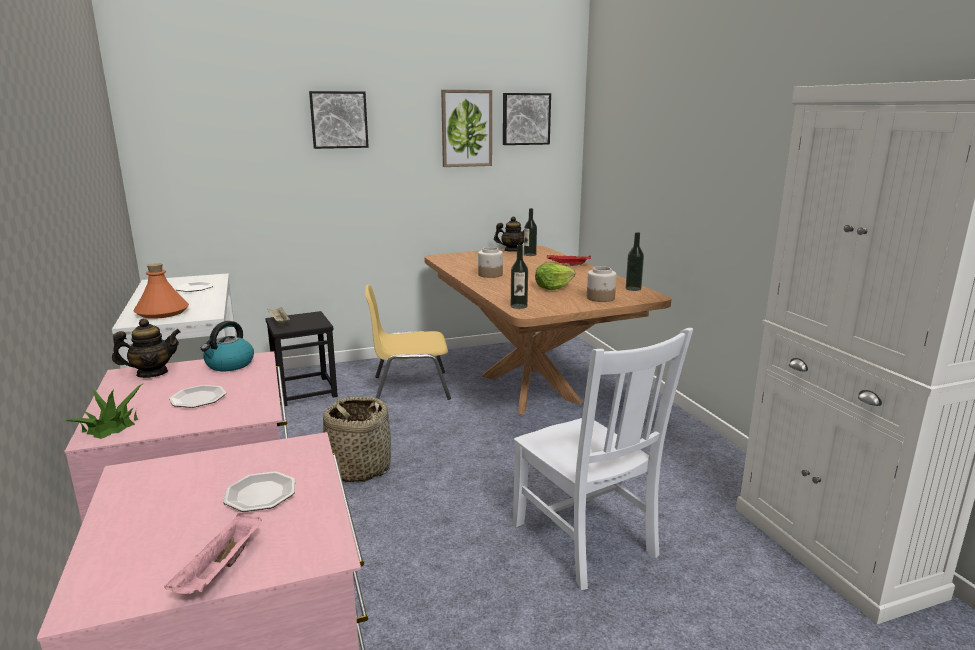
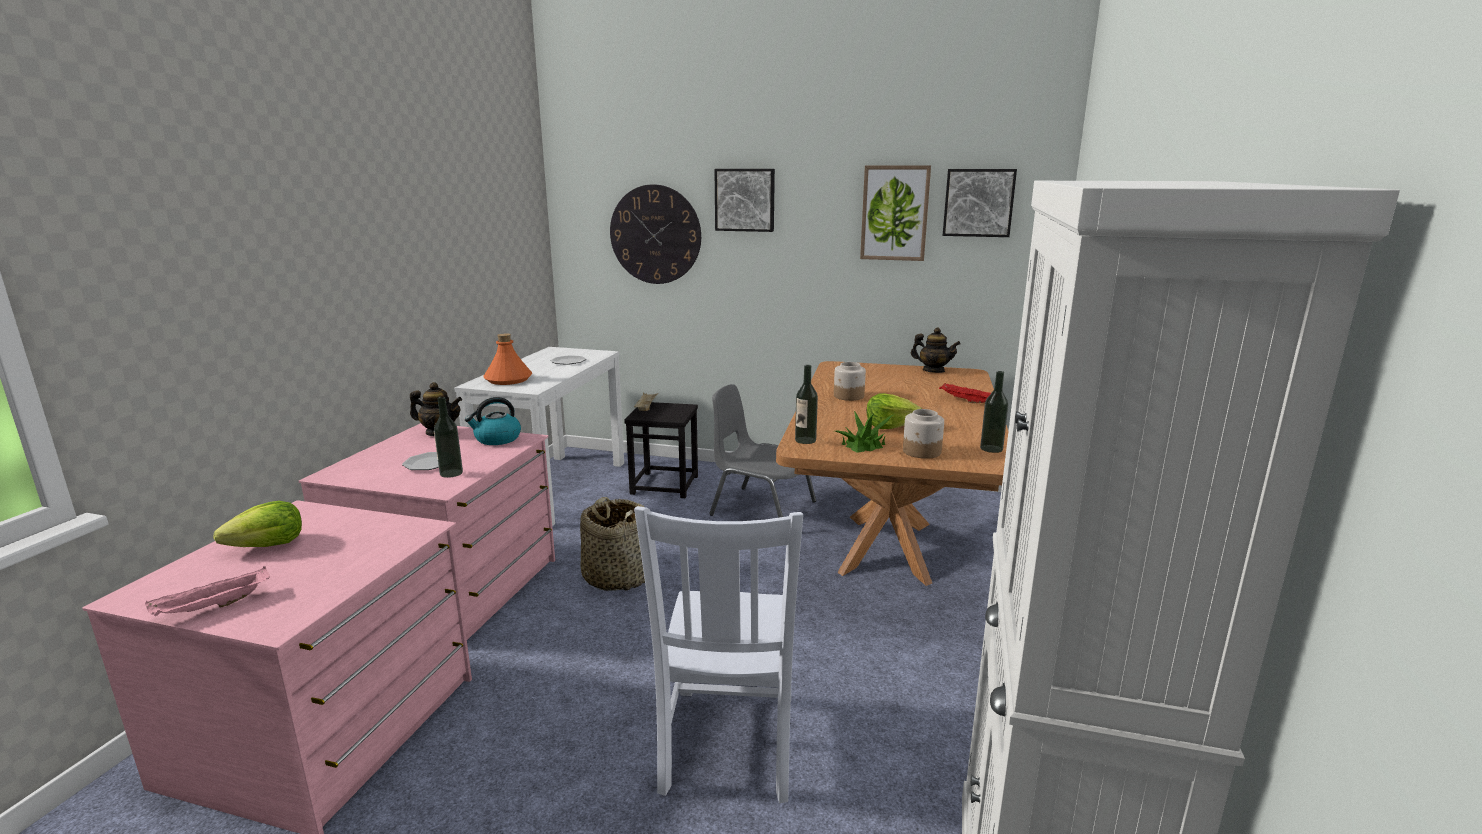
camera: 35 degrees right, 0 degrees up
(111, 426) = (348, 469): potted plant -> potted plant (864, 445)
(164, 508) = (268, 545): none -> lettuce
(249, 155) = (655, 234): none -> wall clock
(261, 494) = (329, 558): plate -> none
(410, 387) = (761, 508): yellow chair -> grey chair
(530, 254) = (945, 379): bottle -> bottle (451, 473)

